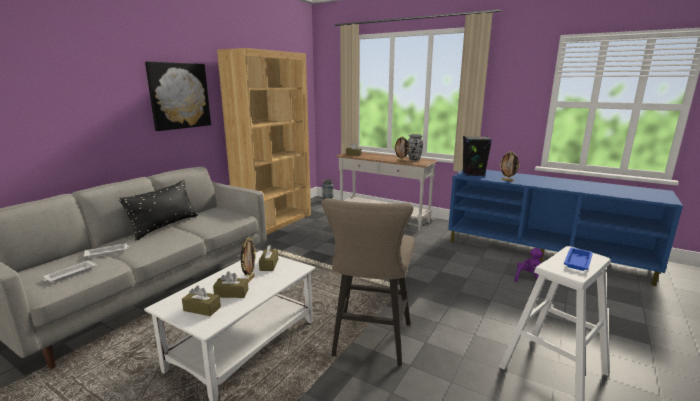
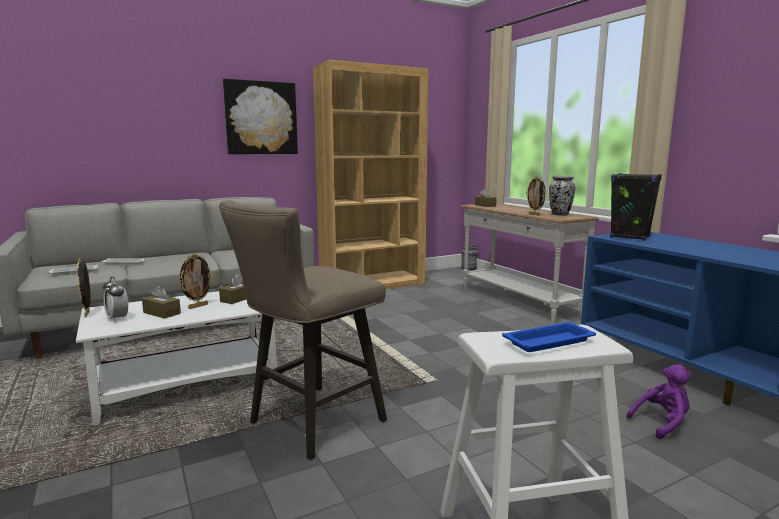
camera: 30 degrees right, 5 degrees down
(165, 226) = (203, 253): black pillow -> none
(202, 309) = (117, 318): brown tissue box -> alarm clock
(507, 180) = (676, 248): picture frame -> picture frame (88, 314)

